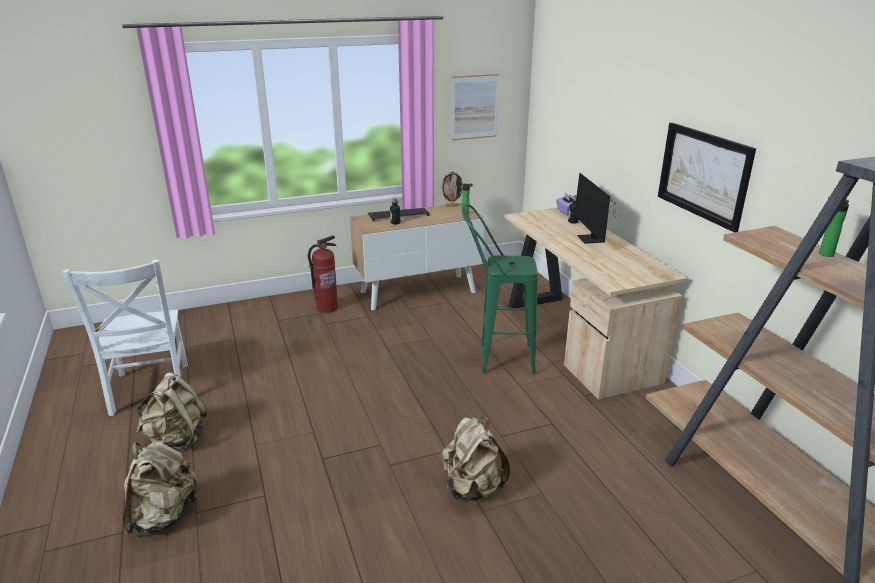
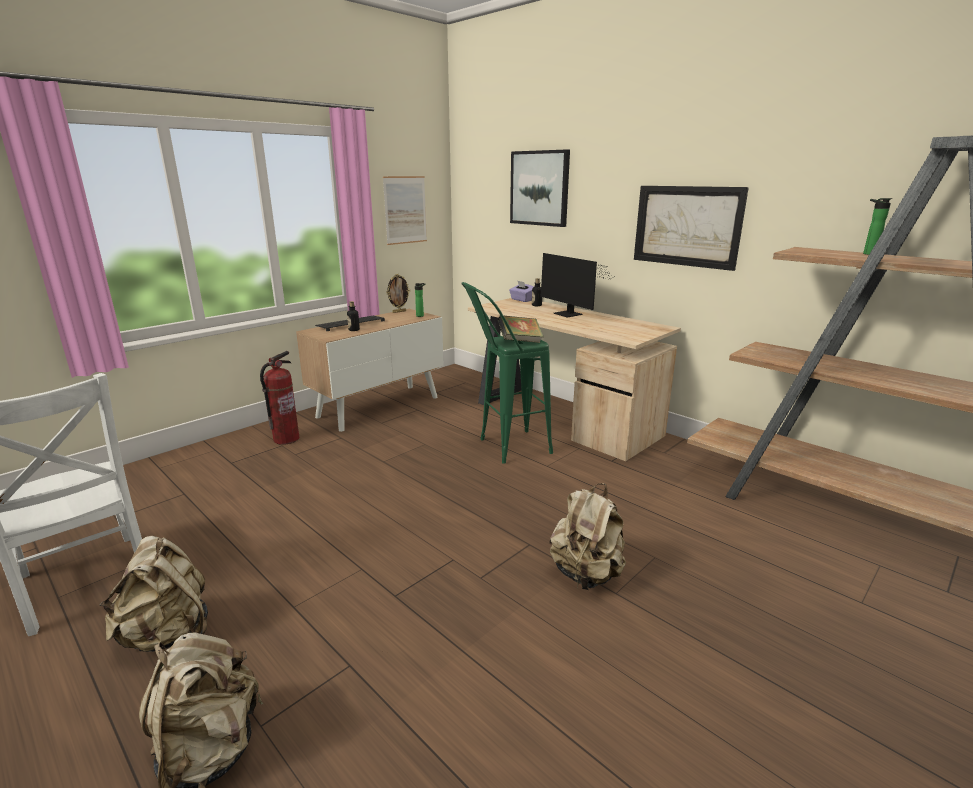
camera: 25 degrees left, 5 degrees down
(512, 265) = (520, 342): none -> book
(594, 102) = (540, 188): none -> picture

